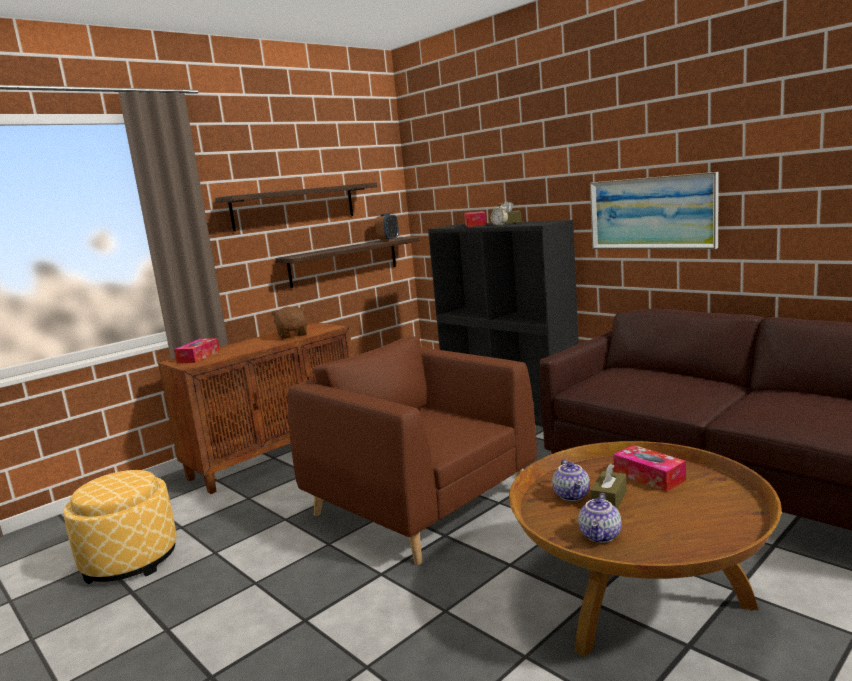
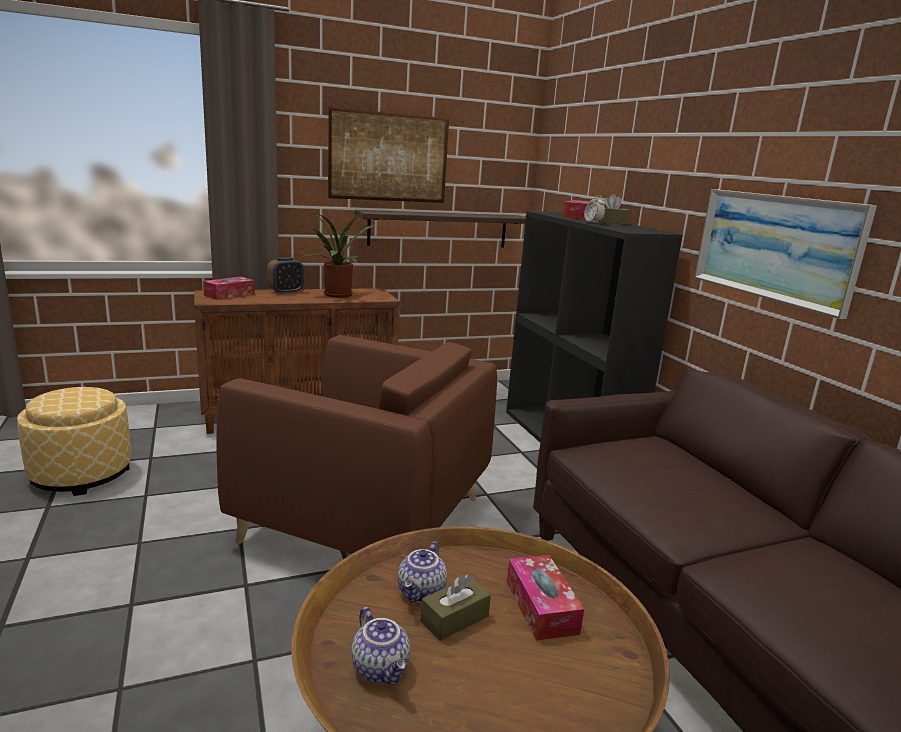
camera: 20 degrees right, 5 degrees up
(292, 335) = (338, 295): brown plush toy -> potted plant
(294, 206) = (389, 157): shelf -> picture
(388, 240) = (495, 215): alarm clock -> alarm clock (286, 292)
(421, 503) = (366, 519): brown armchair -> brown armchair turned 135 degrees clockwise
(601, 536) = (381, 668): teapot -> teapot turned 75 degrees counterclockwise

